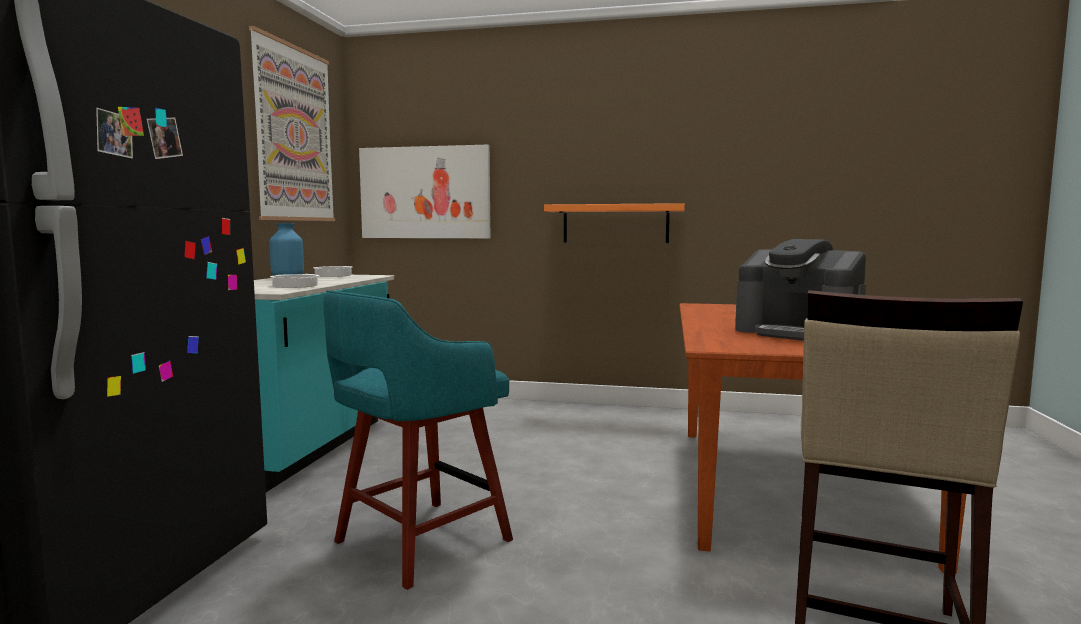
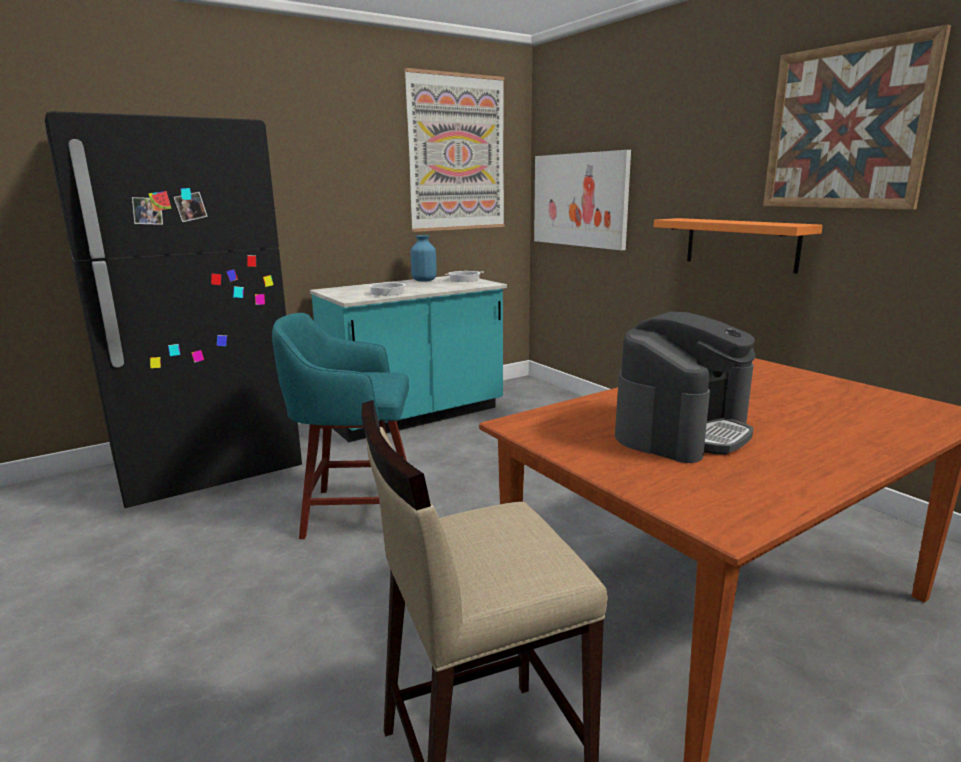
camera: 45 degrees right, 10 degrees up
(693, 134) = (846, 127): none -> picture
(798, 332) = (682, 431): coffee machine -> coffee machine turned 135 degrees counterclockwise

